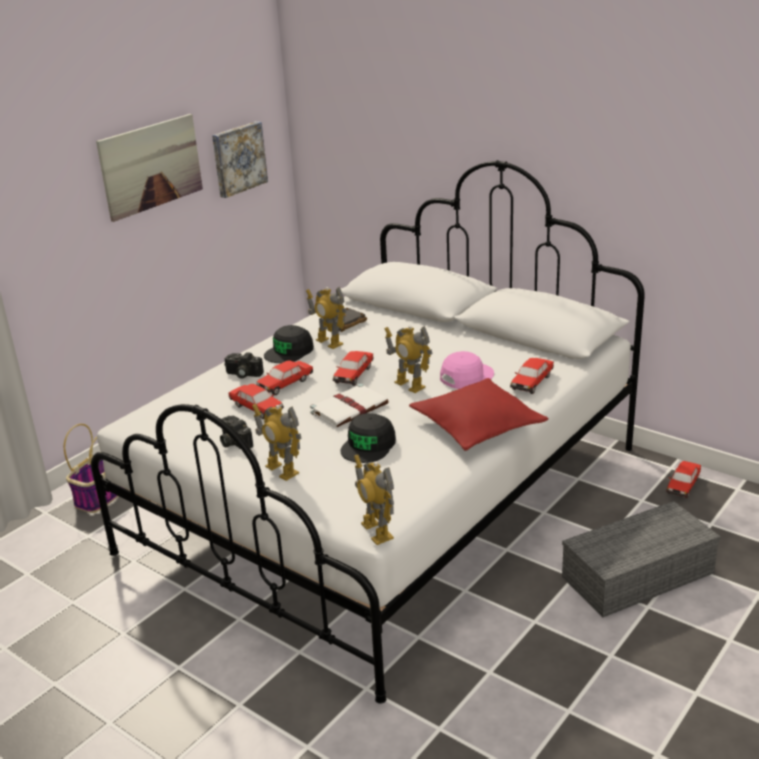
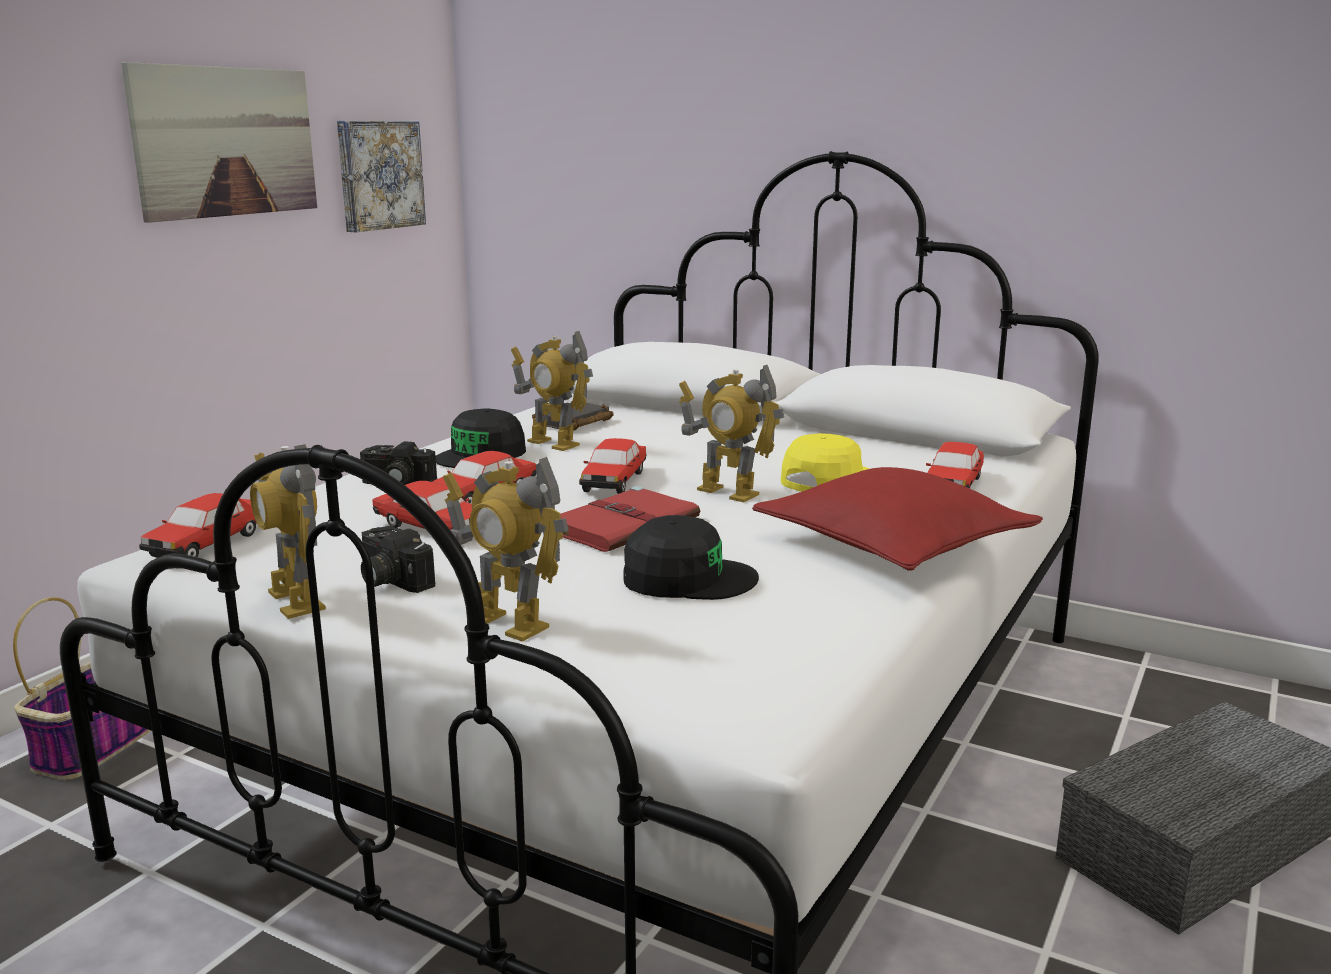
camera: 10 degrees left, 10 degrees down
(350, 408) = (625, 524): white book -> red book
(369, 445) = (687, 578): black cap -> black cap turned 105 degrees counterclockwise
(376, 531) = (775, 731): toy robot -> toy robot (295, 601)
(466, 376) = (828, 480): pink cap -> yellow cap
(683, 485) = (1181, 690): toy car -> toy car (209, 544)

